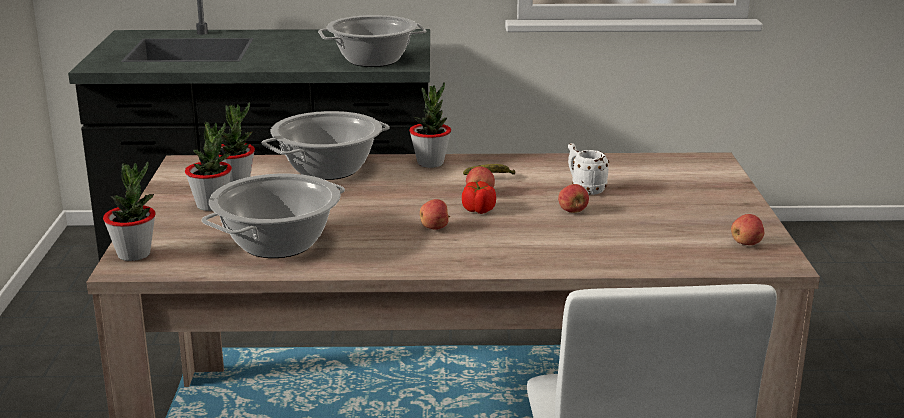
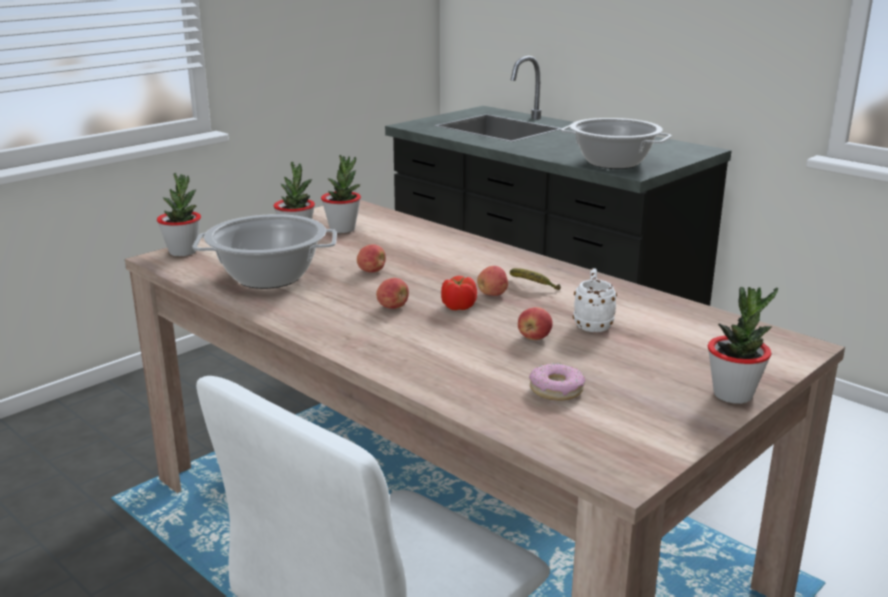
camera: 45 degrees right, 0 degrees up
(328, 169) = (427, 238): cooking pot -> none
(430, 163) = (512, 258): potted plant -> potted plant (733, 395)
(656, 236) = (556, 390): none -> donut
(746, 243) = (633, 437): apple -> apple (371, 271)

